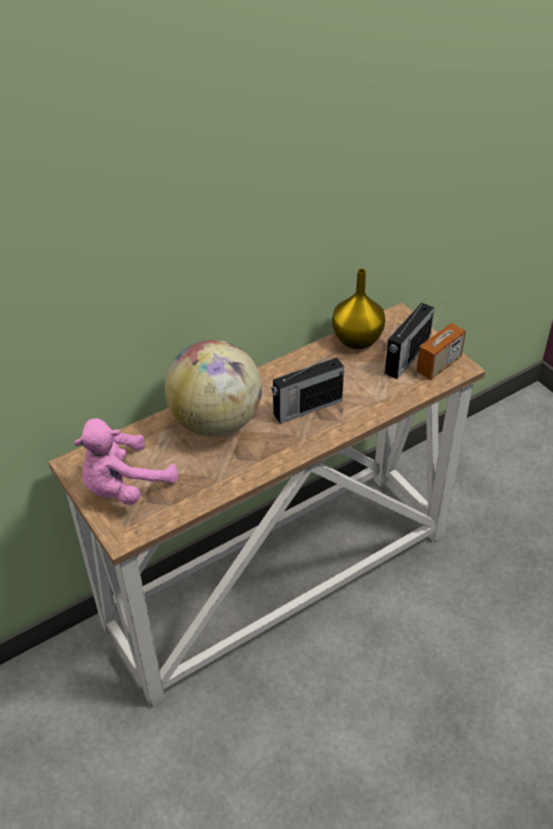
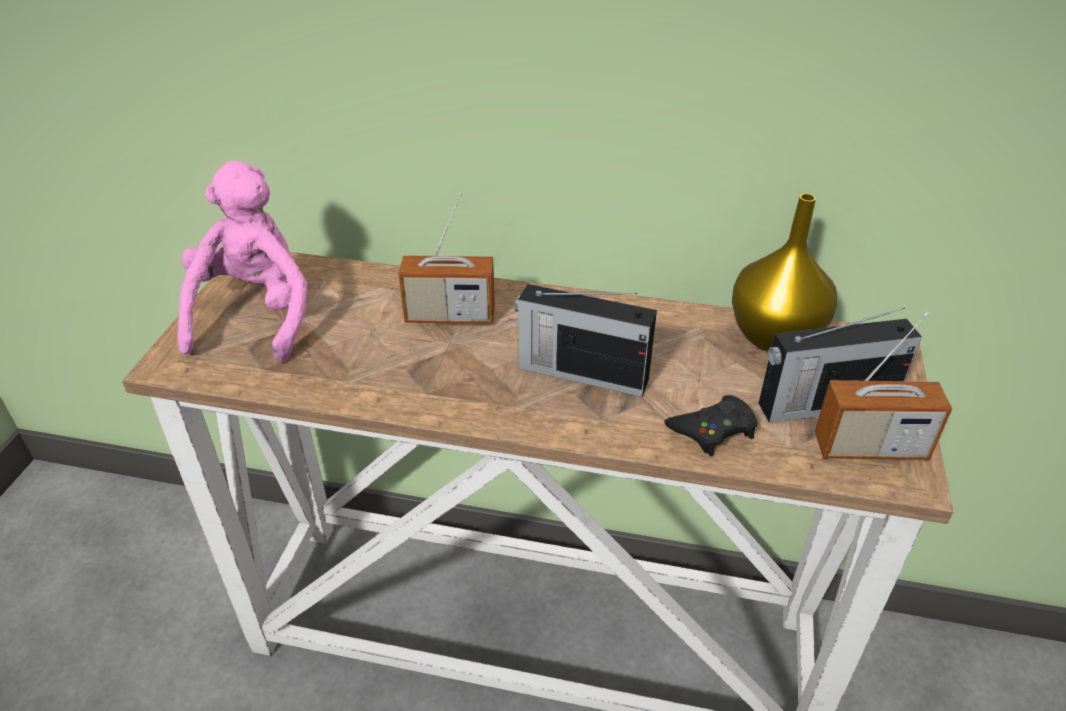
camera: 45 degrees right, 5 degrees down
(124, 486) = (255, 315): pink plush toy -> pink plush toy turned 90 degrees clockwise
(216, 421) = (450, 316): globe -> radio
(382, 396) = (713, 429): none -> black game controller

